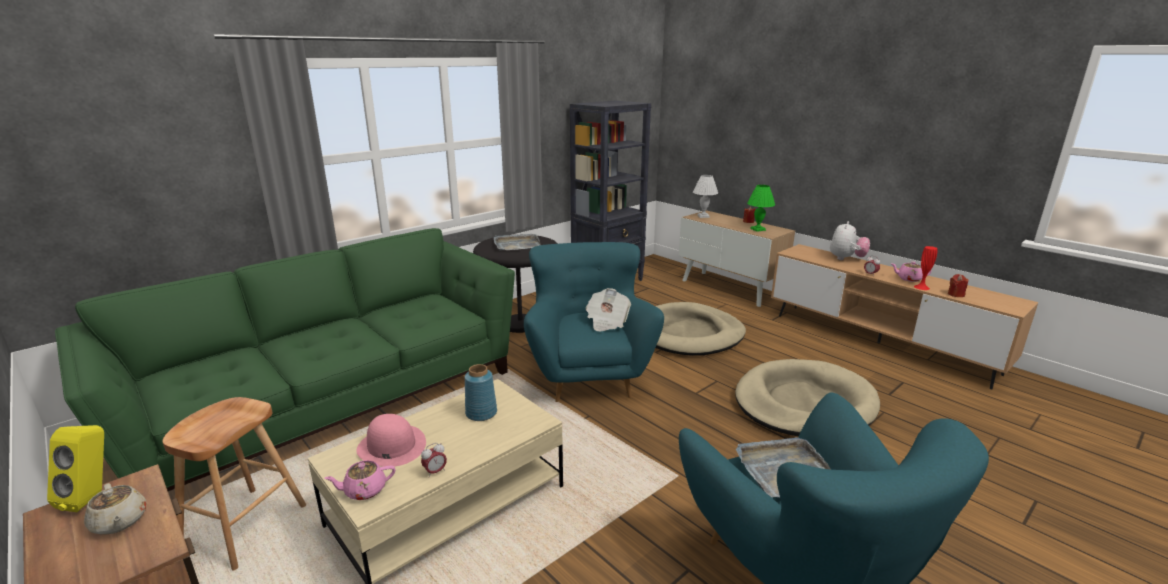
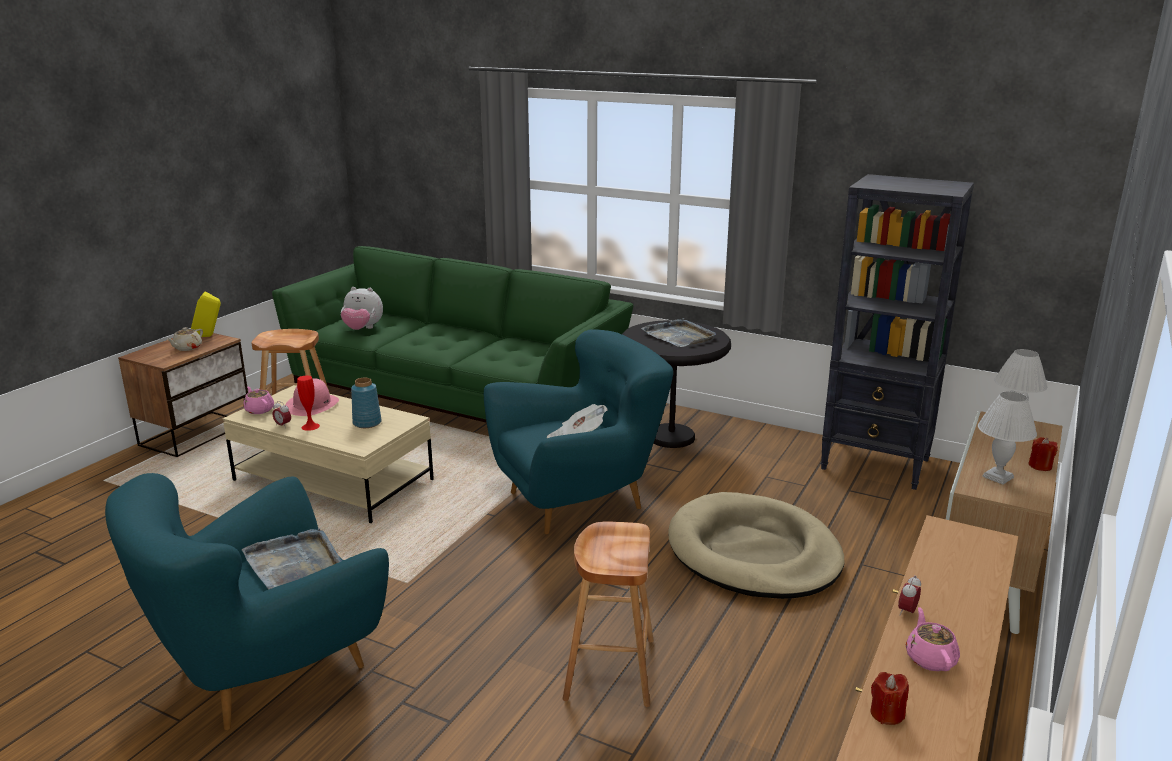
camera: 70 degrees right, 0 degrees up
(757, 229) = (997, 477): green table lamp -> white table lamp
(803, 403) = (610, 669): beige dog bed -> brown stool
(846, 259) = (981, 587): plush toy -> plush toy (362, 329)
(921, 287) = (890, 671): red vase -> red vase (310, 426)

